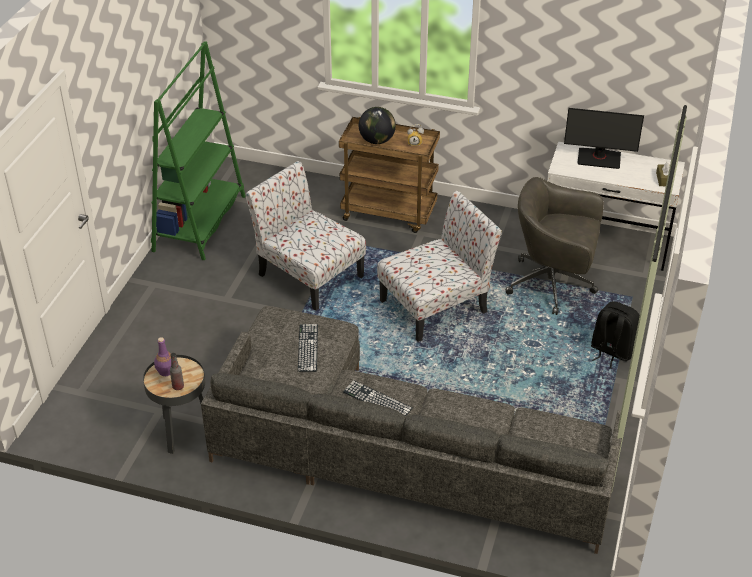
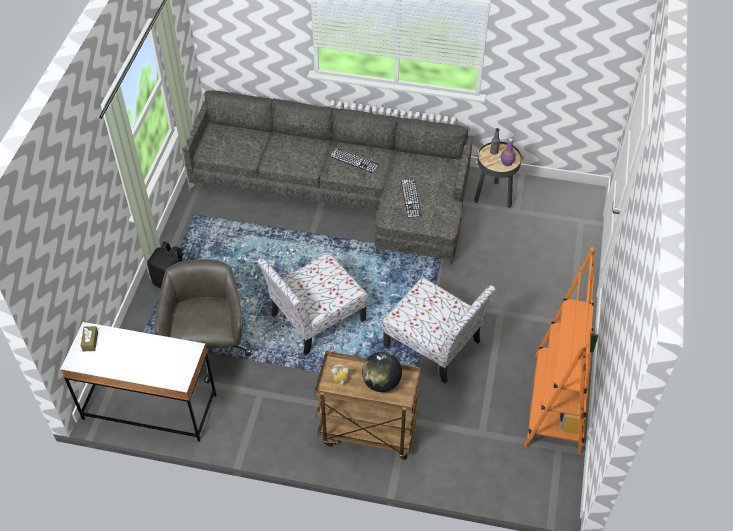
camera: 175 degrees right, 10 degrees up
(200, 223) = (557, 403): green bookcase -> orange bookcase
(553, 284) = (209, 349): grey office chair -> grey office chair turned 105 degrees counterclockwise
(599, 158) = (148, 367): monitor -> none

